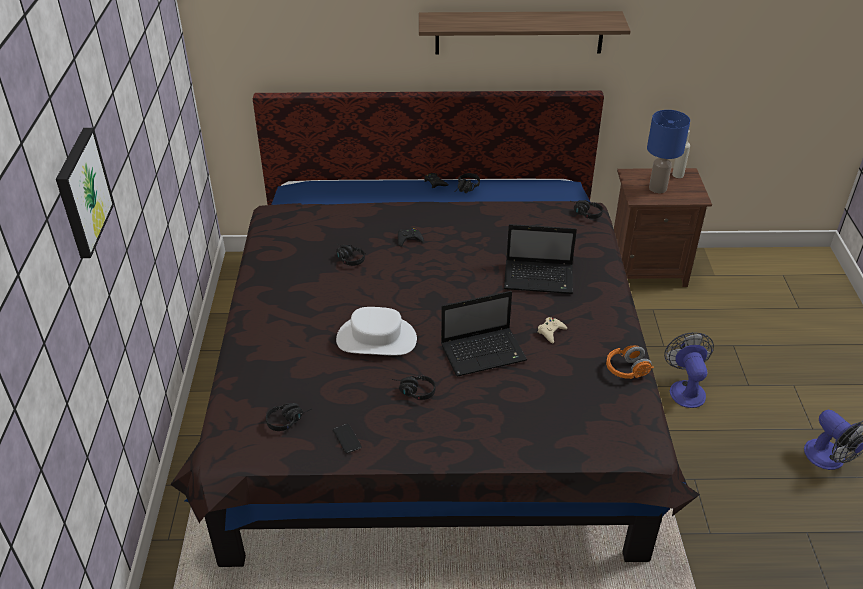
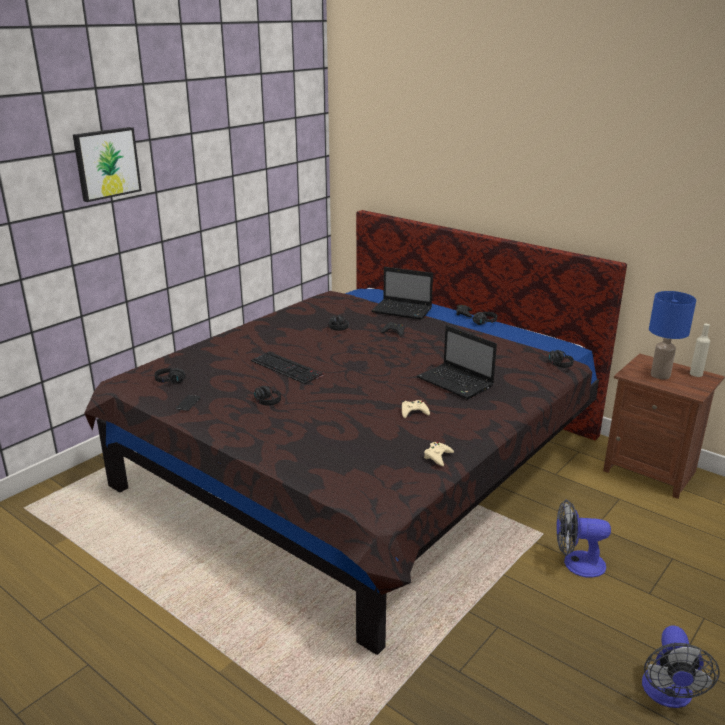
camera: 40 degrees right, 15 degrees down
(376, 339) = (288, 368): white hat -> keyboard
(484, 352) = (346, 402): laptop -> laptop (403, 310)
(519, 32) = (557, 192): shelf -> none
(627, 370) = (438, 456): orange headphones -> beige game controller
(685, 389) = (576, 563): fan -> fan turned 120 degrees counterclockwise

